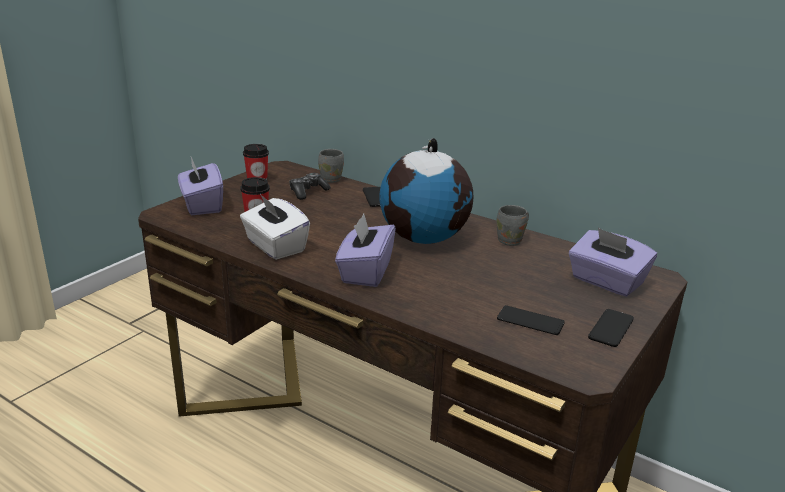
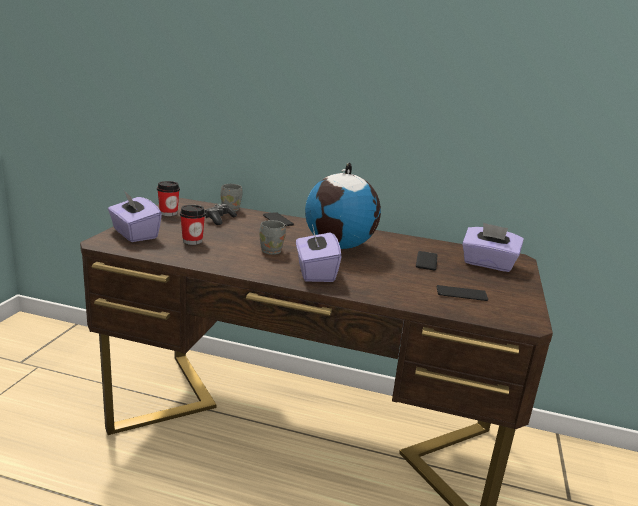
camera: 20 degrees left, 5 degrees down
(275, 246) = (226, 260): white tissue box -> none
(512, 241) = (403, 243): grey mug -> grey mug (273, 251)
(611, 328) = (516, 293): phone -> phone (426, 261)

